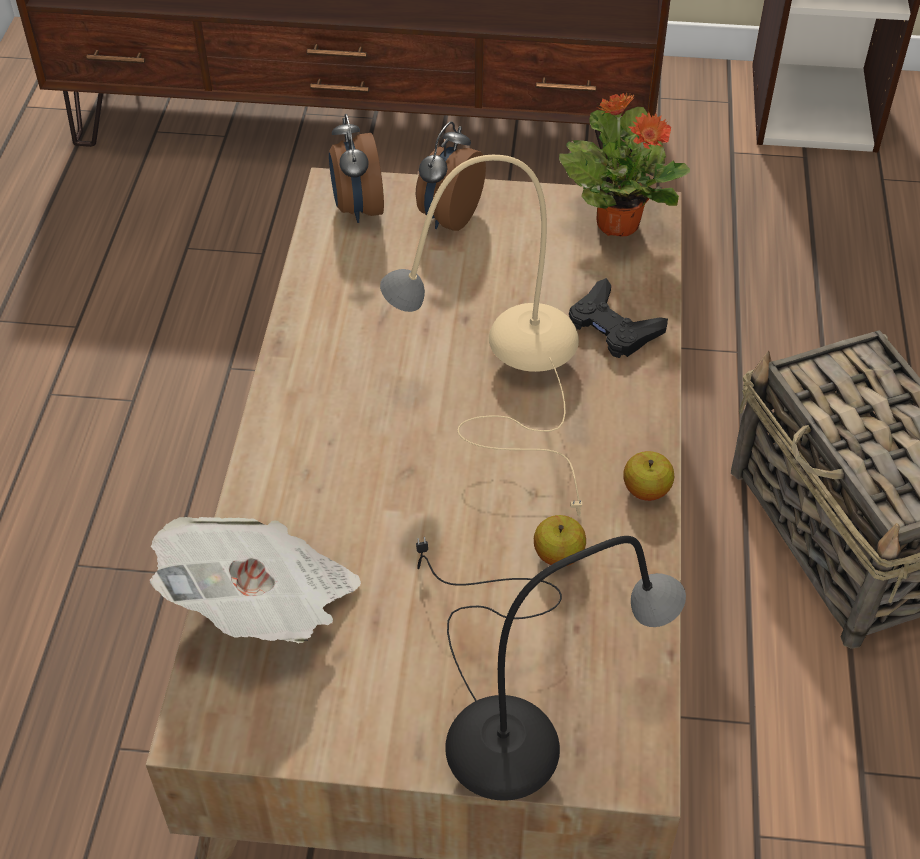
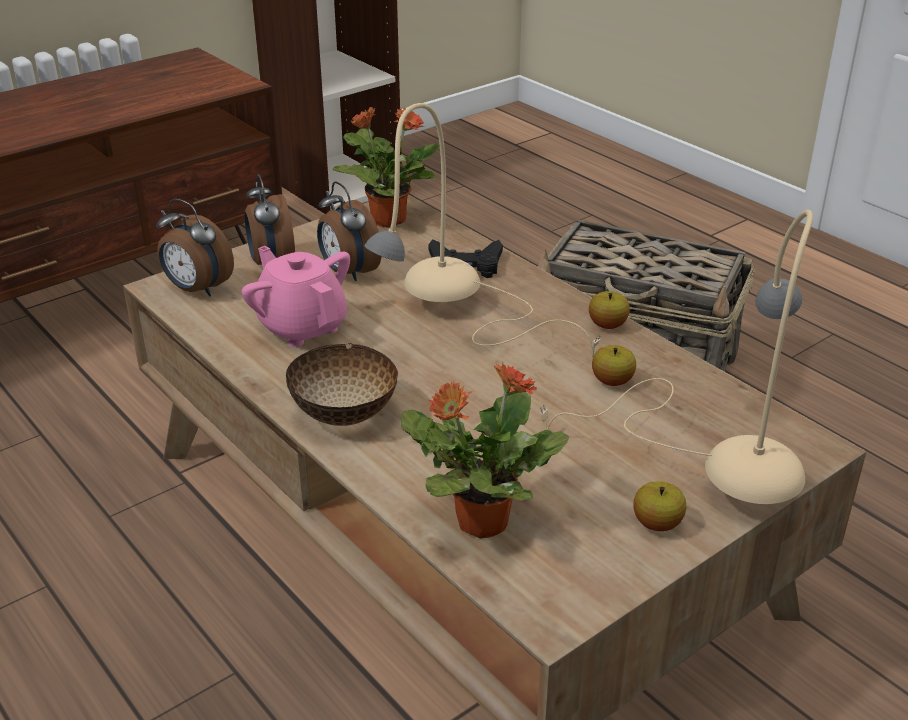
camera: 45 degrees left, 15 degrees down
(264, 604) = (480, 521): newspaper -> potted plant
(302, 424) = (345, 415): none -> bowl
(385, 306) = (302, 326): none -> pink teapot
(386, 722) = (657, 523): none -> apple
(499, 267) = (348, 272): none -> alarm clock
(518, 707) = (712, 463): black table lamp -> beige table lamp

